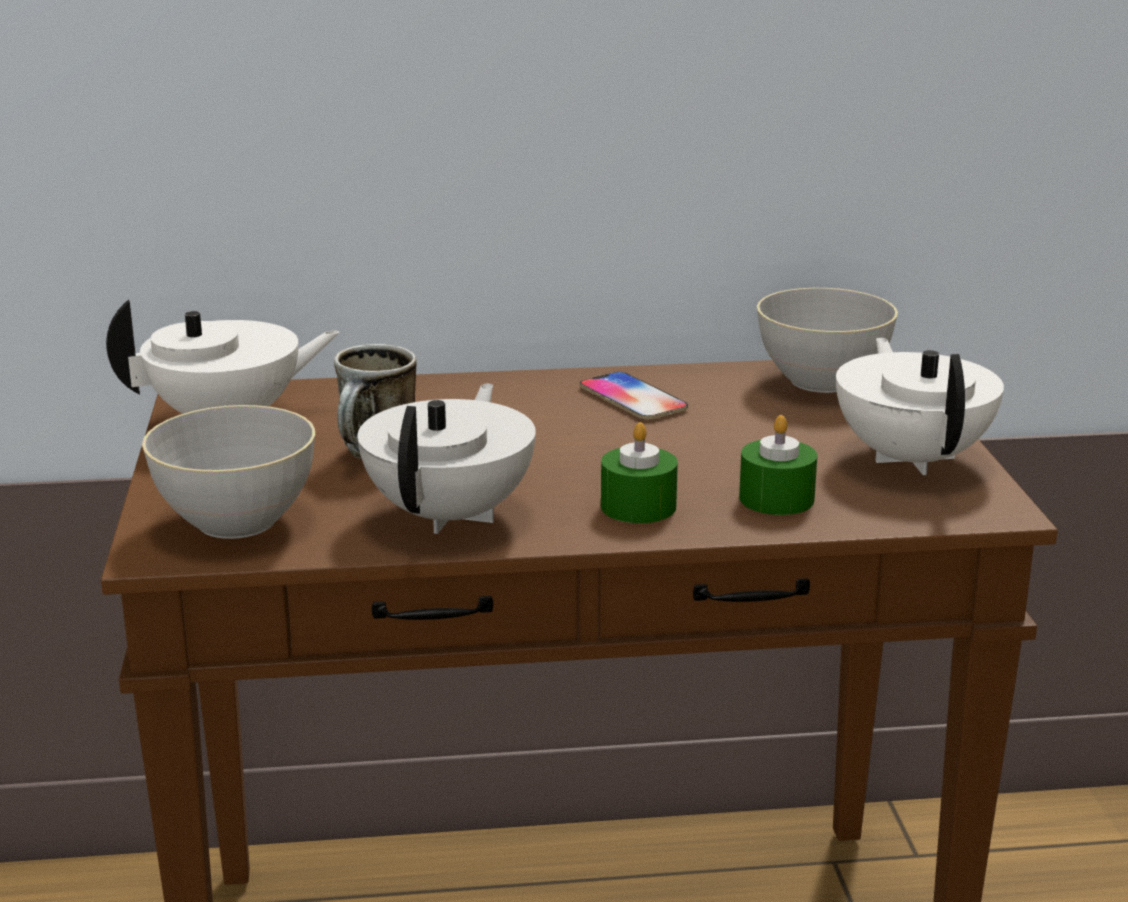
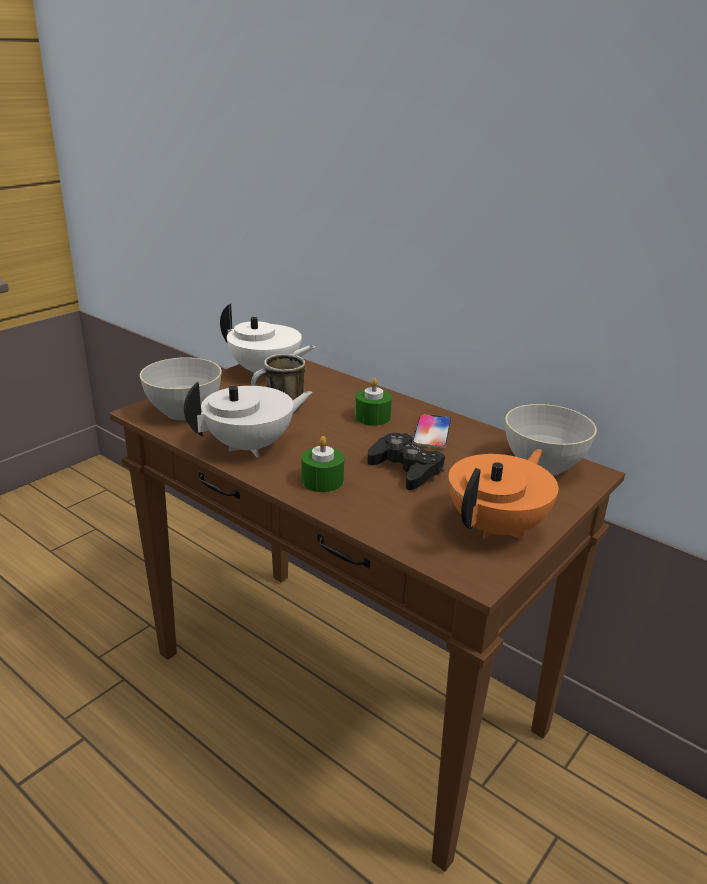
camera: 45 degrees right, 5 degrees up
(698, 449) = (406, 469): none -> black game controller
(776, 498) = (386, 510): green candle -> green candle (372, 417)
(912, 458) = (497, 527): white teapot -> orange teapot

